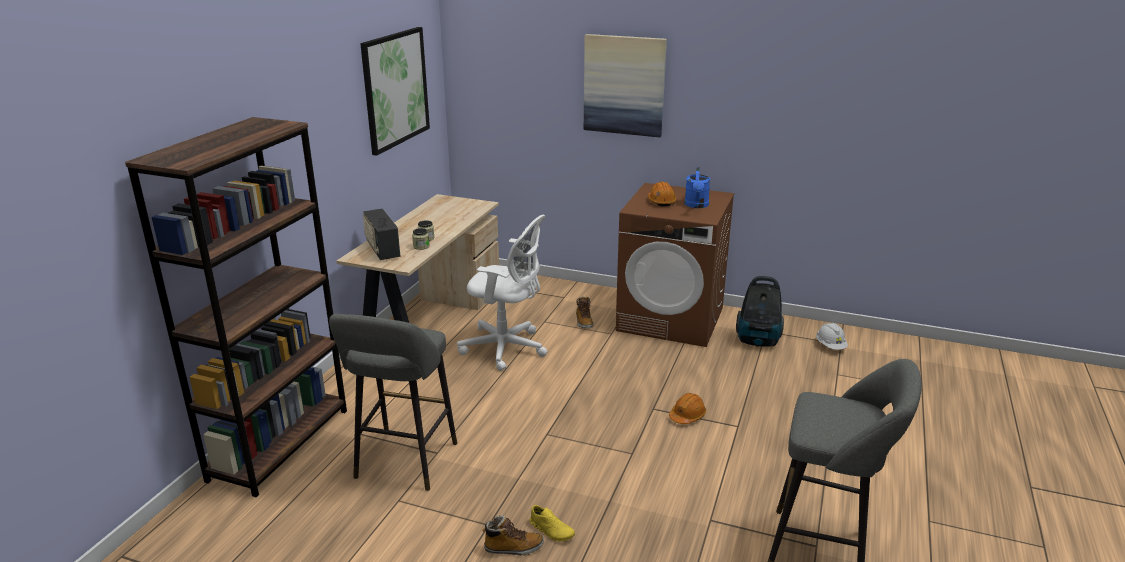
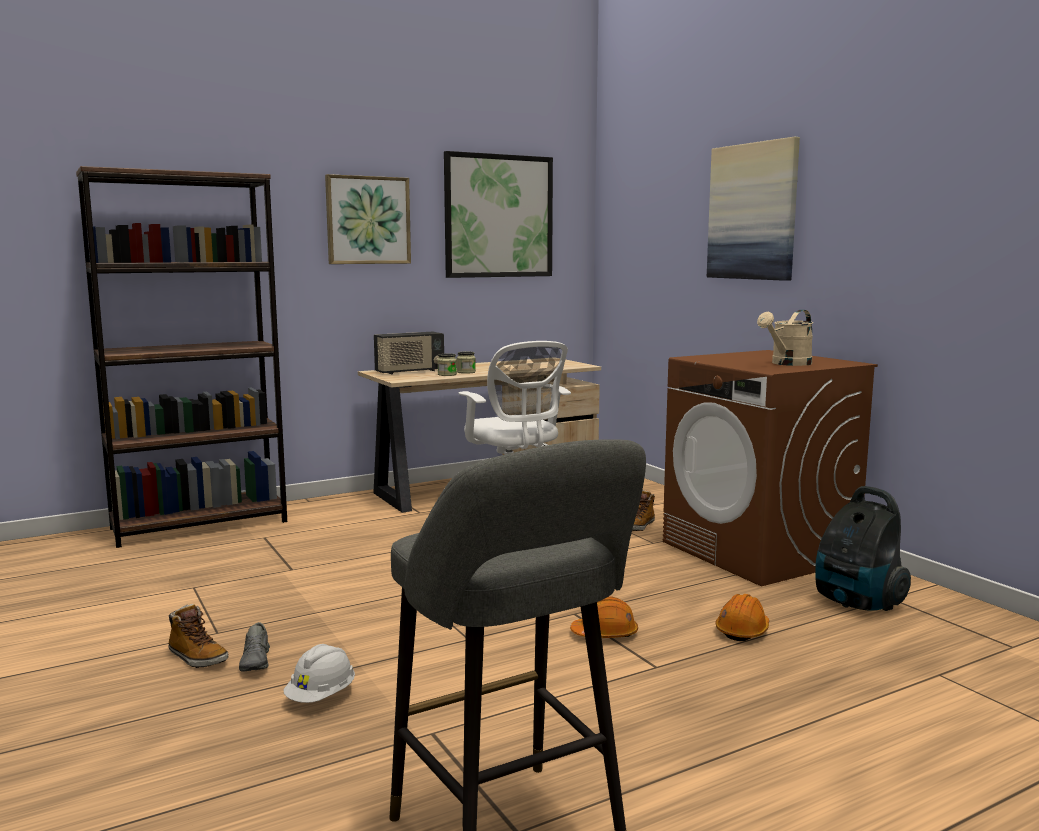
camera: 40 degrees right, 15 degrees down
(323, 124) = (368, 220): none -> picture
(382, 250) = (409, 372): radio -> radio turned 135 degrees counterclockwise
(404, 464) = (251, 567): grey stool -> none
(552, 530) = (256, 662): yellow shoe -> grey shoe
(661, 201) = (746, 358): orange hard hat -> orange hard hat (742, 630)
(696, 205) = (787, 364): blue watering can -> beige watering can
(830, 346) = (985, 643): white hard hat -> white hard hat (321, 697)

